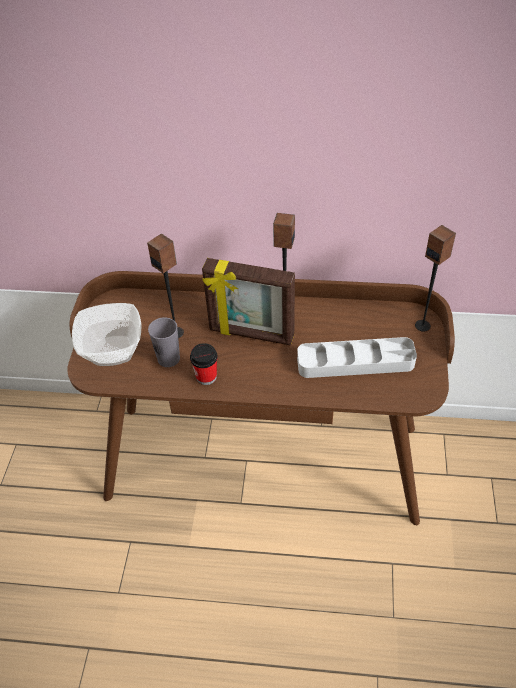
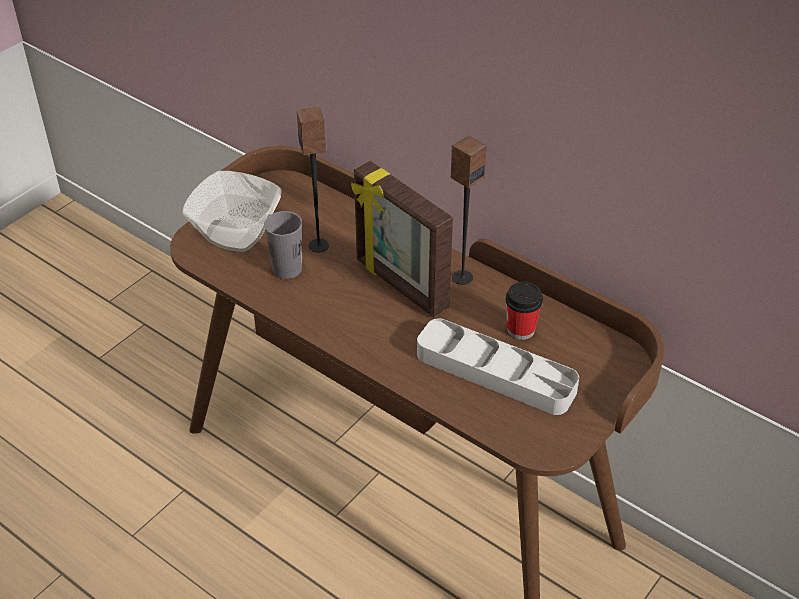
camera: 30 degrees right, 5 degrees down
(206, 376) = (310, 307): cup -> cup (521, 329)
(423, 325) = (621, 372): speaker -> none

